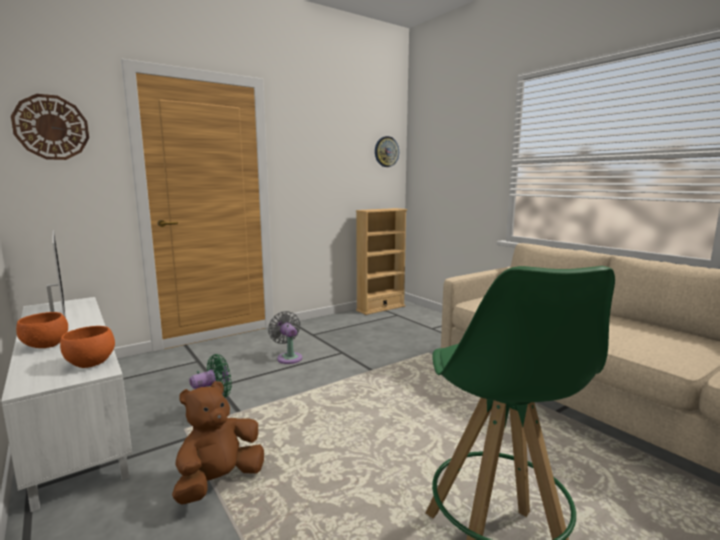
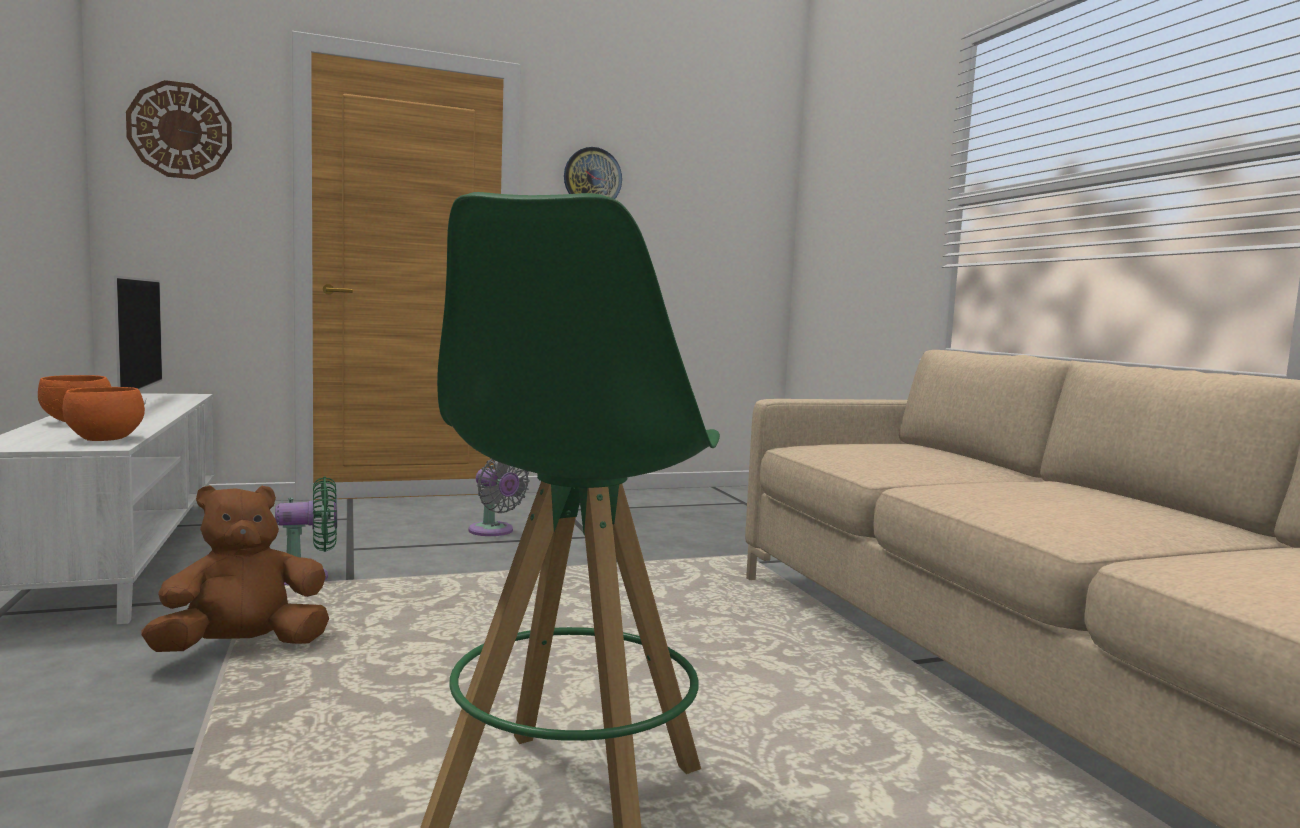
camera: 15 degrees right, 5 degrees down
(288, 357) = (494, 531): grey fan -> grey fan turned 150 degrees clockwise
(380, 308) = (722, 491): beige bookcase -> none
(386, 151) = (753, 199): wall clock -> wall clock (592, 178)

